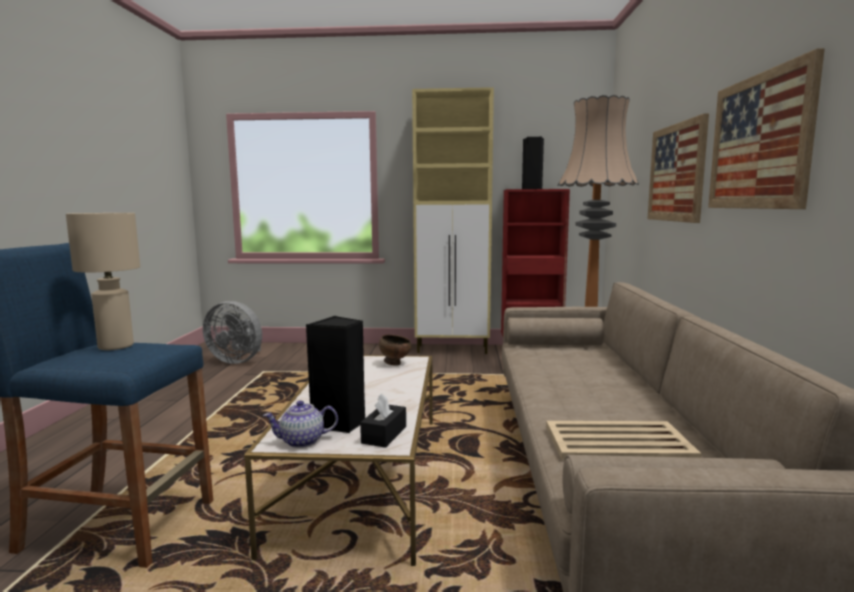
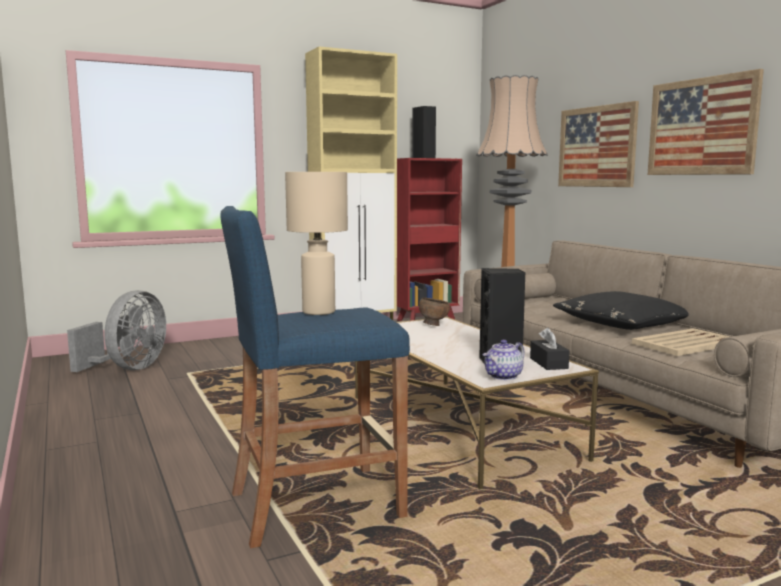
camera: 30 degrees left, 0 degrees up
(237, 360) = (128, 368): grey fan -> grey fan turned 60 degrees counterclockwise
(602, 396) = (622, 324): none -> black pillow

